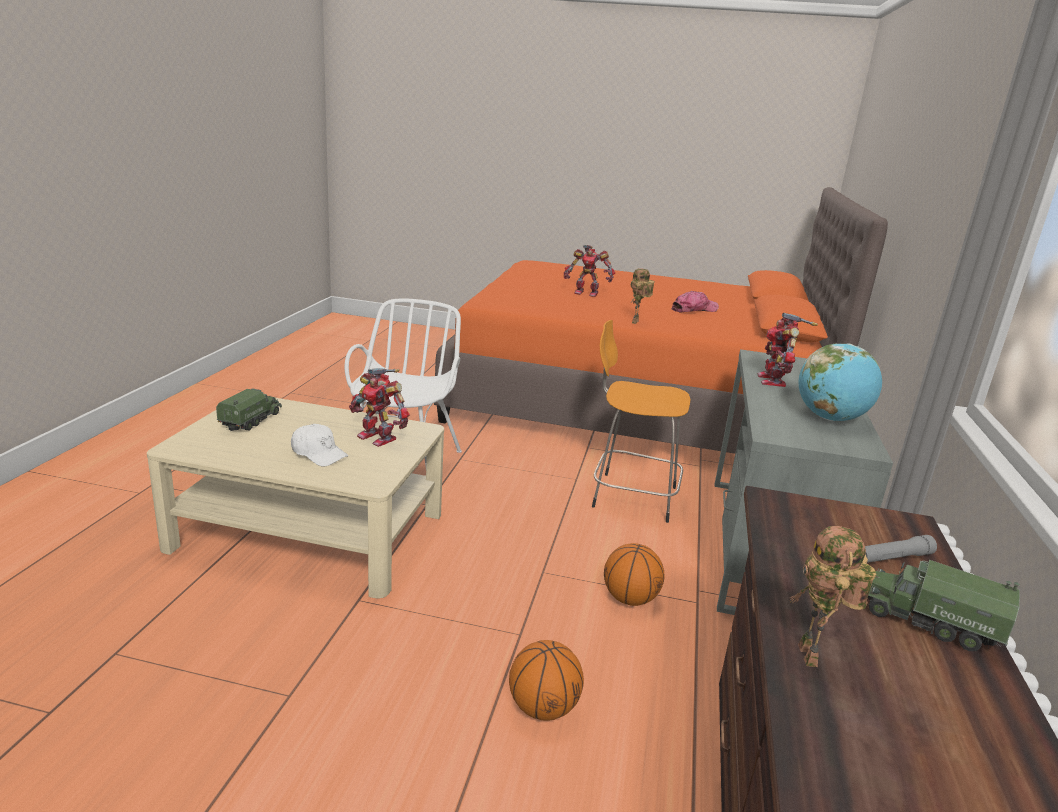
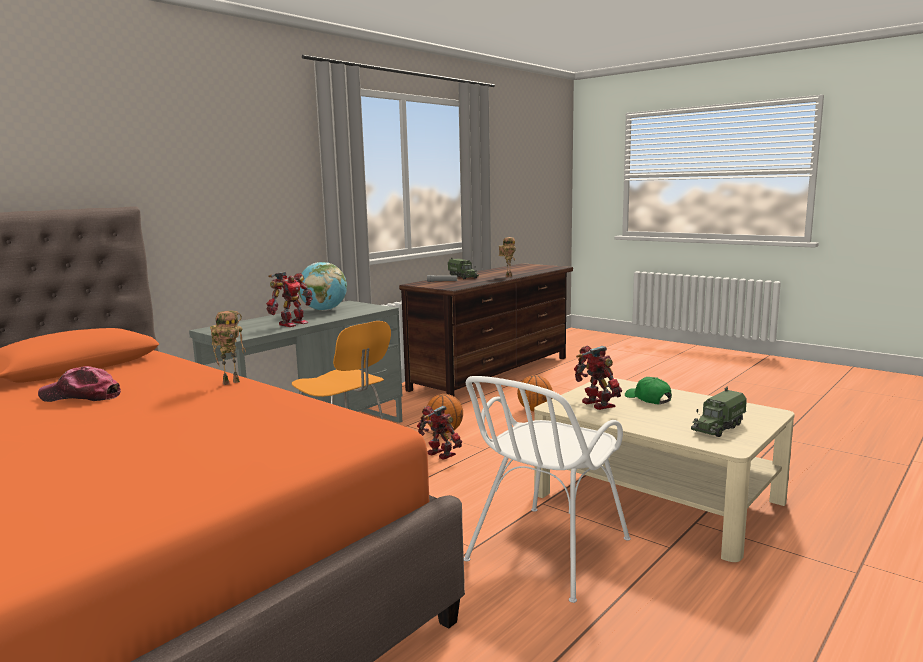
camera: 150 degrees left, 10 degrees down
(318, 453) = (648, 399): white cap -> green cap
(586, 293) = (138, 441): toy robot -> toy robot (439, 455)

